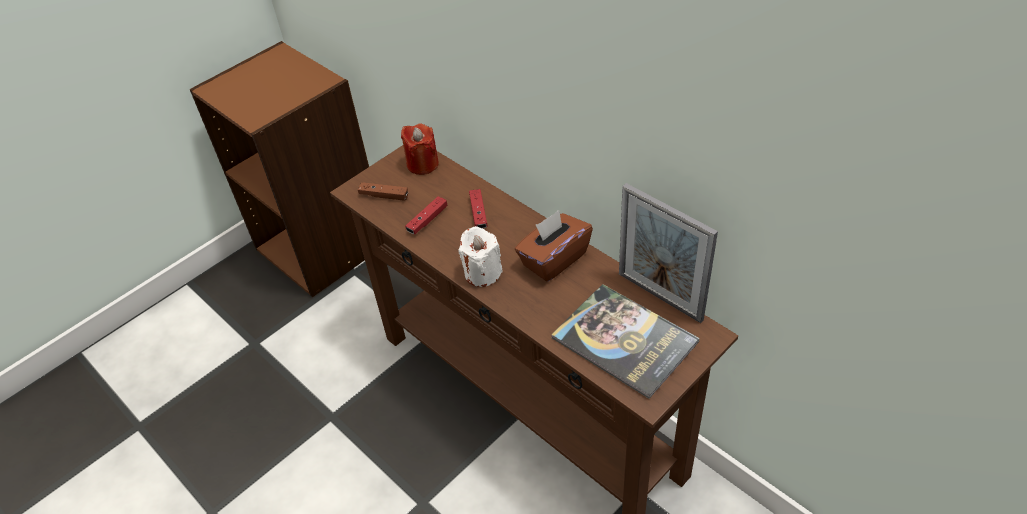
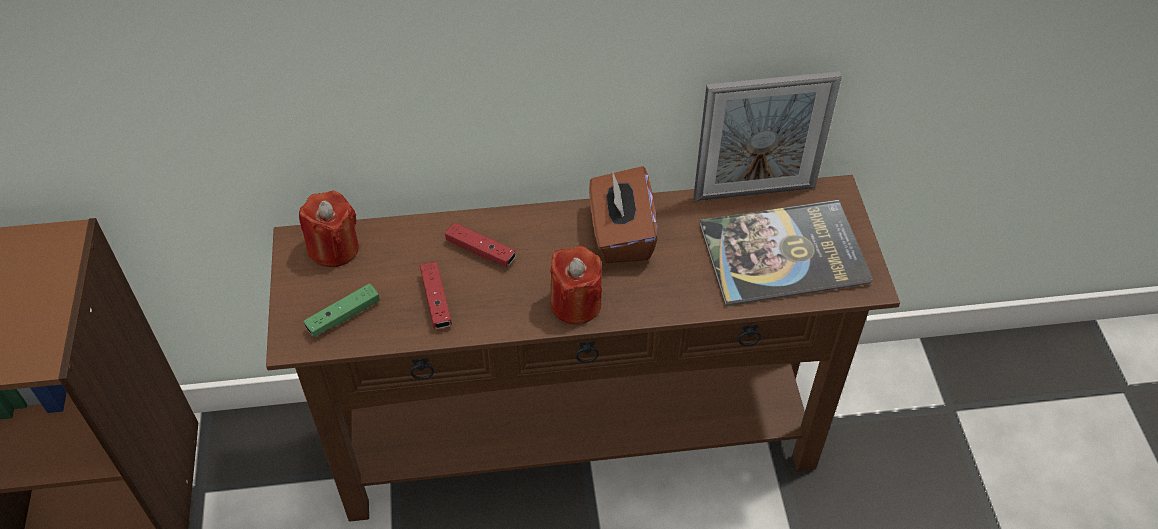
camera: 55 degrees left, 5 degrees up
(384, 196) = (343, 316): brown game controller -> green game controller
(482, 273) = (575, 304): white candle -> red candle

